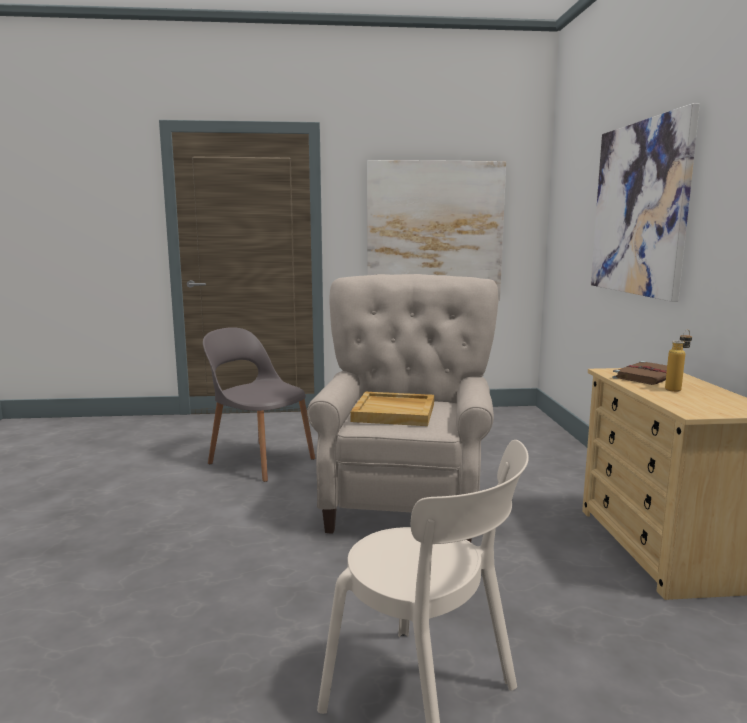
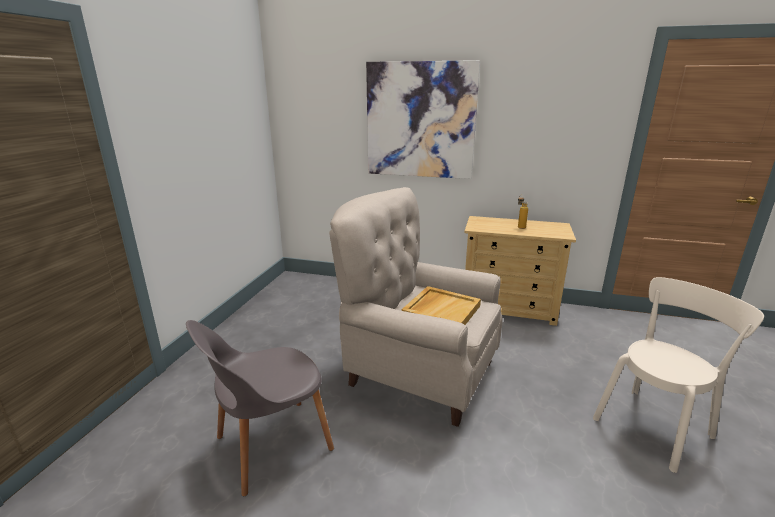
camera: 70 degrees left, 10 degrees up
(435, 232) = (212, 144): picture -> none
(648, 376) = (490, 224): brown book -> none

